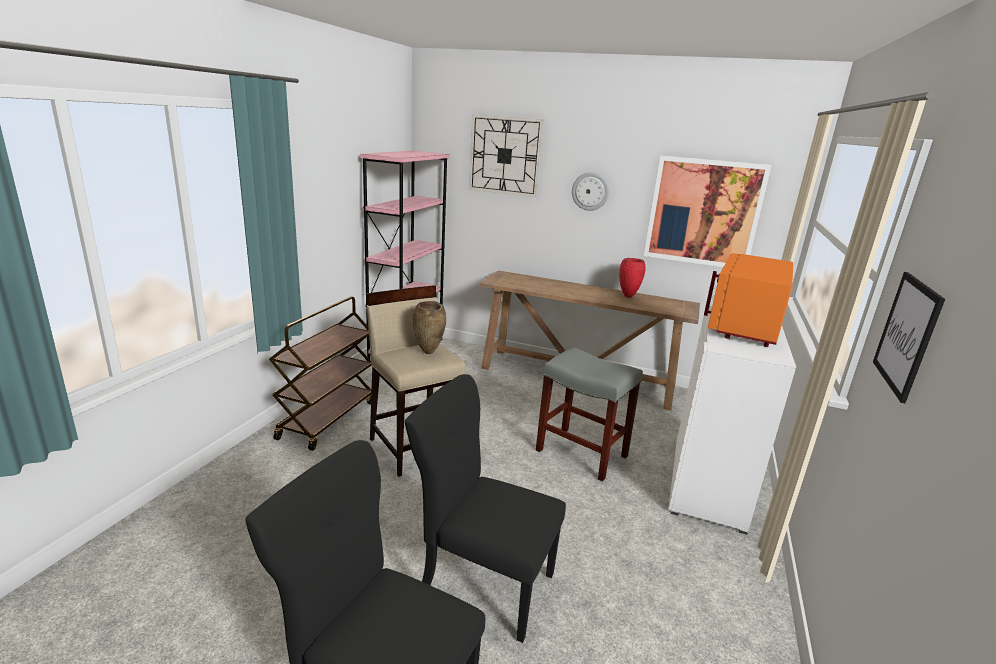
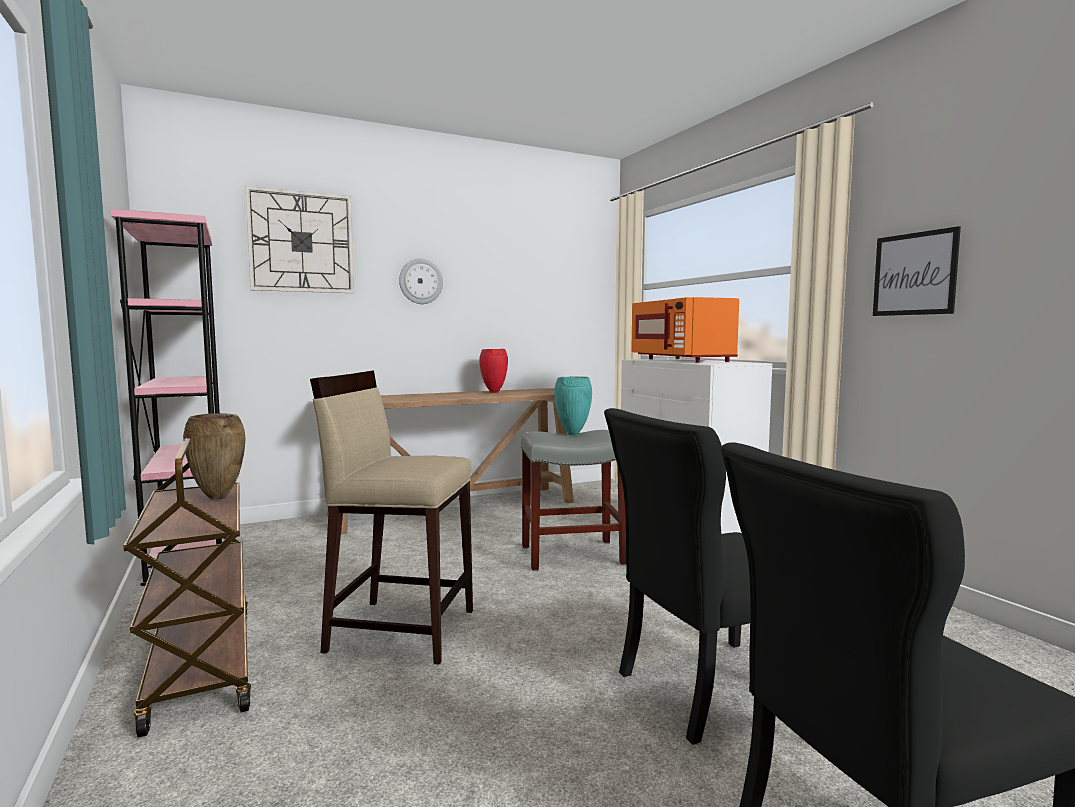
camera: 45 degrees left, 15 degrees down
(429, 352) = (416, 458): brown vase -> brown vase (219, 498)
(595, 364) = (572, 434): none -> turquoise vase
(703, 212) = (537, 295): picture -> none

